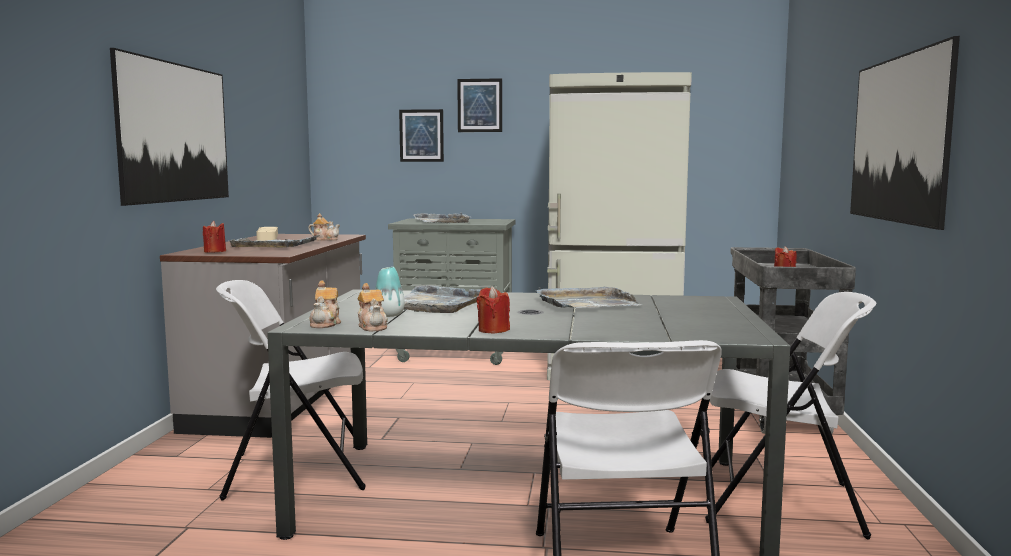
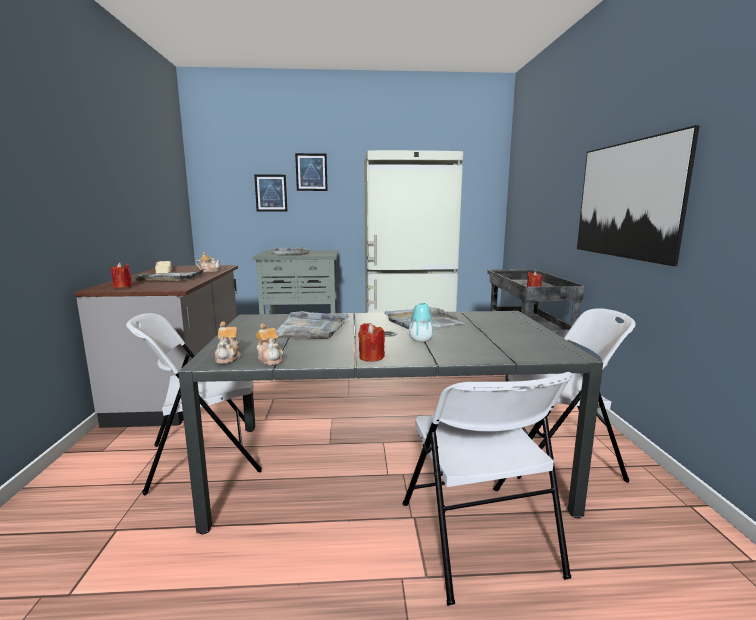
camera: 10 degrees left, 5 degrees up
(175, 132) = (80, 191): picture -> none
(389, 315) = (278, 343): vase -> vase (421, 340)

